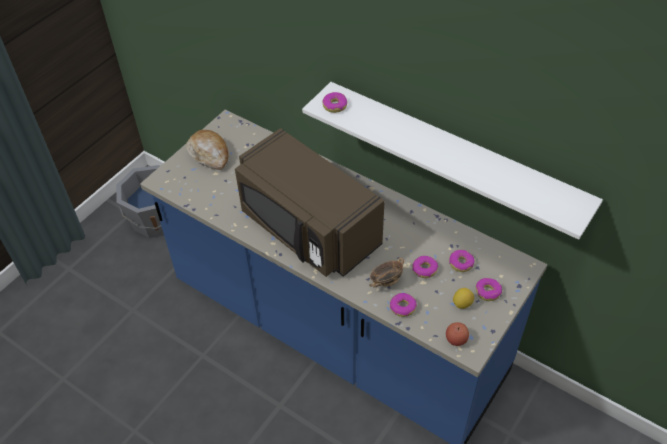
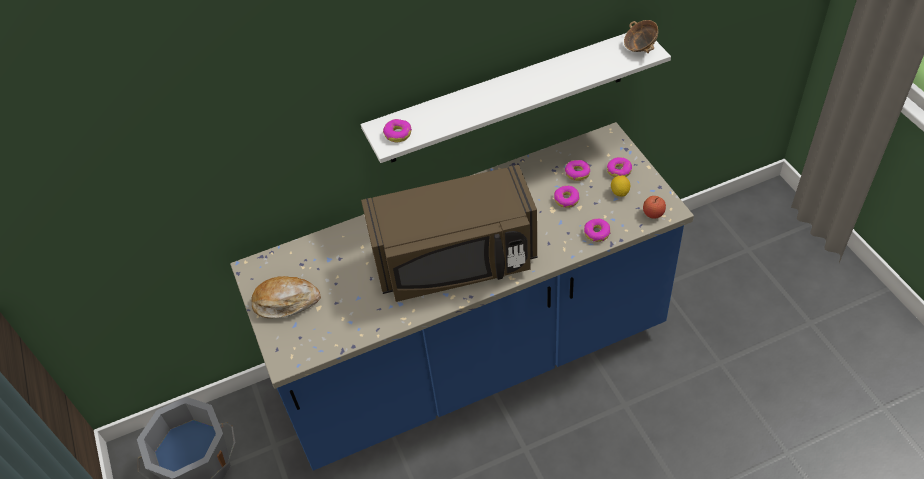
camera: 55 degrees left, 0 degrees up
(386, 280) = (559, 231): bowl -> bowl (639, 47)

